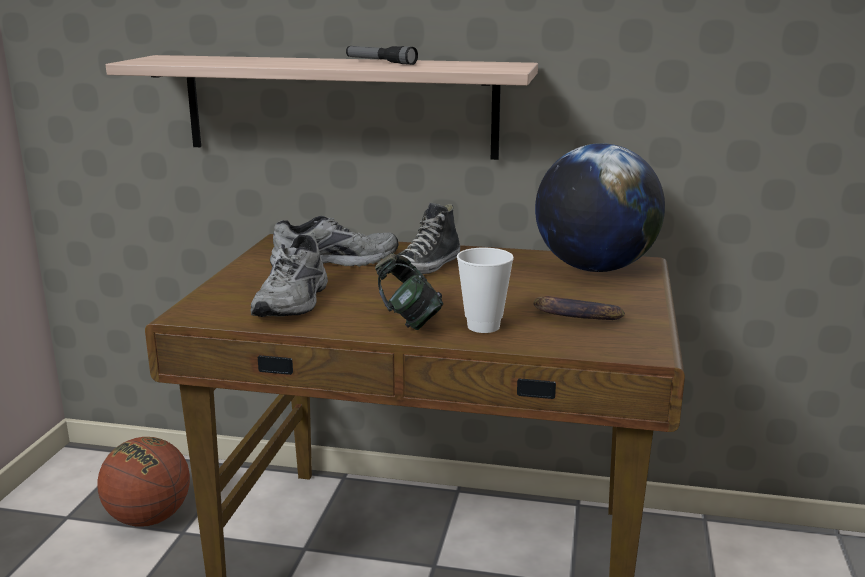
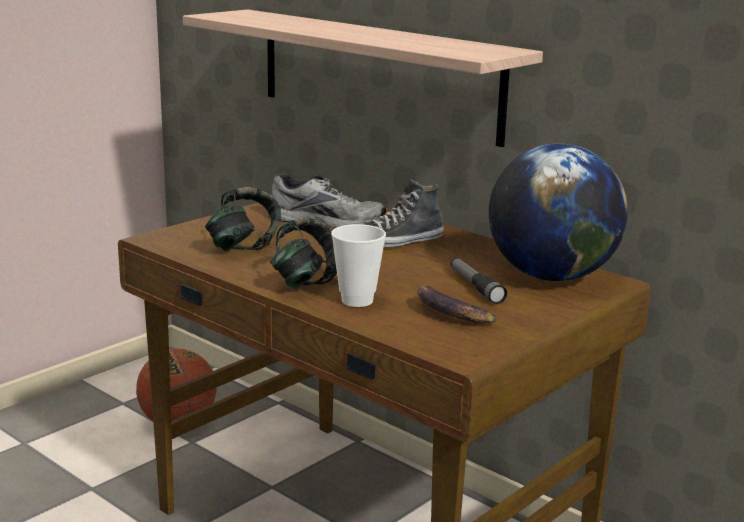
camera: 30 degrees right, 0 degrees up
(295, 301) = (243, 246): grey shoe -> headphones
(380, 62) = (394, 35): flashlight -> flashlight (475, 287)

